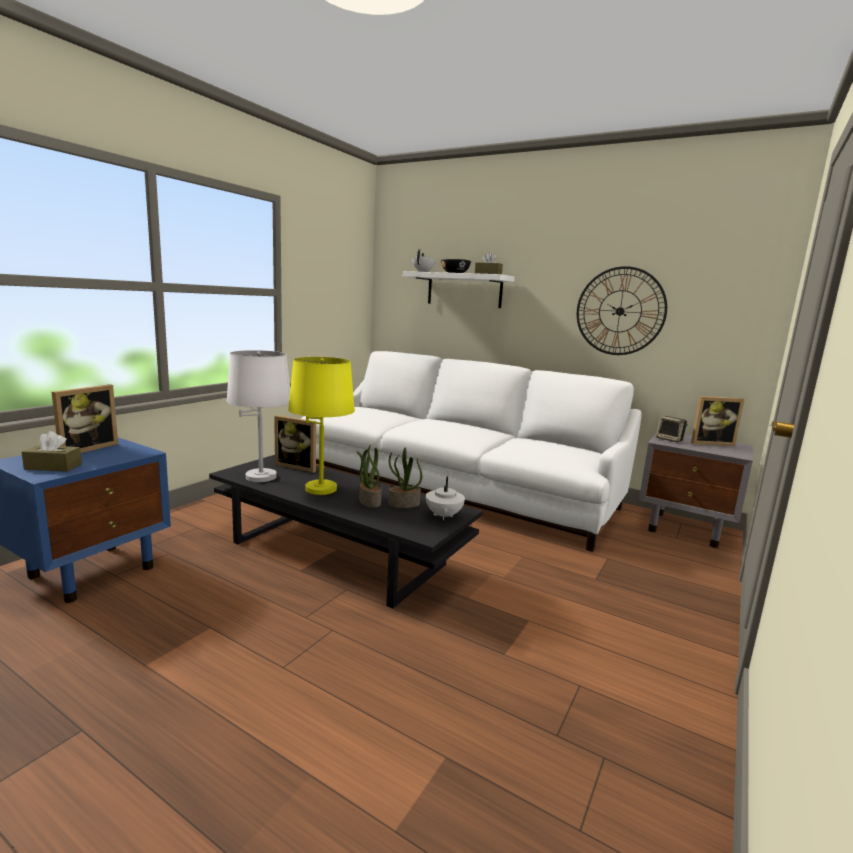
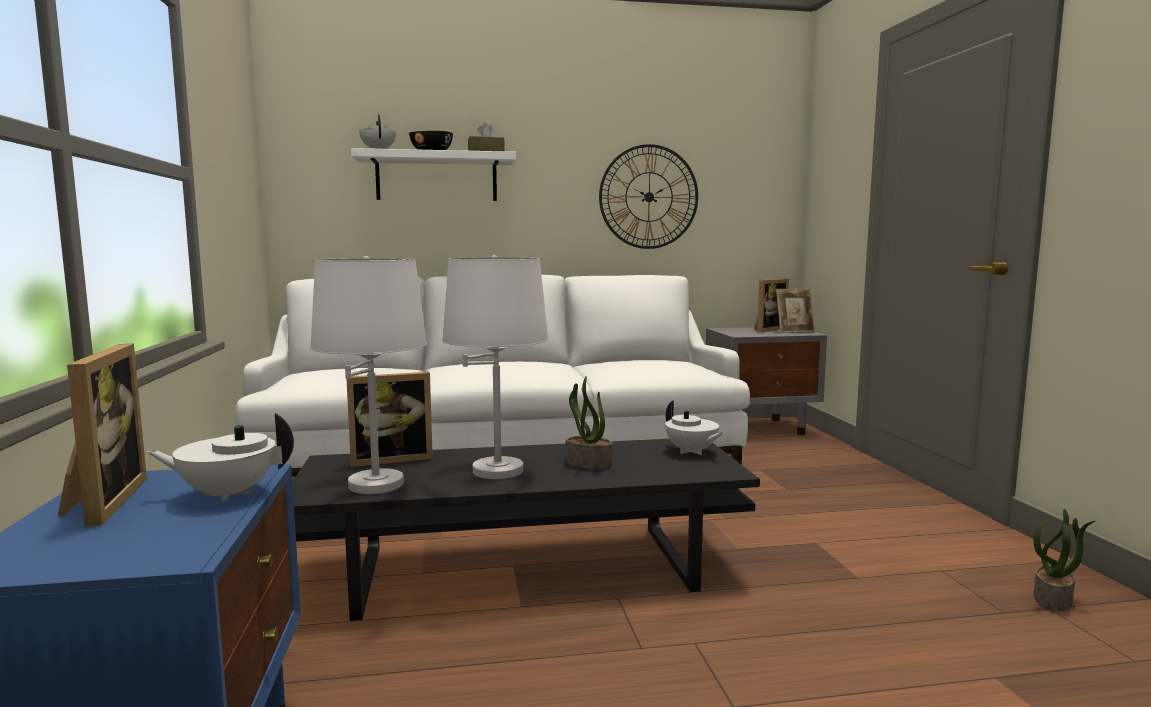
camera: 40 degrees left, 5 degrees down
(53, 467) = (147, 540): brown tissue box -> none
(114, 458) = (227, 494): none -> white teapot
(321, 489) = (498, 470): yellow table lamp -> white table lamp
(403, 504) = (628, 455): potted plant -> potted plant (1053, 600)
(670, 439) = (739, 332): speaker -> none
(729, 450) = (794, 331): none -> picture frame

